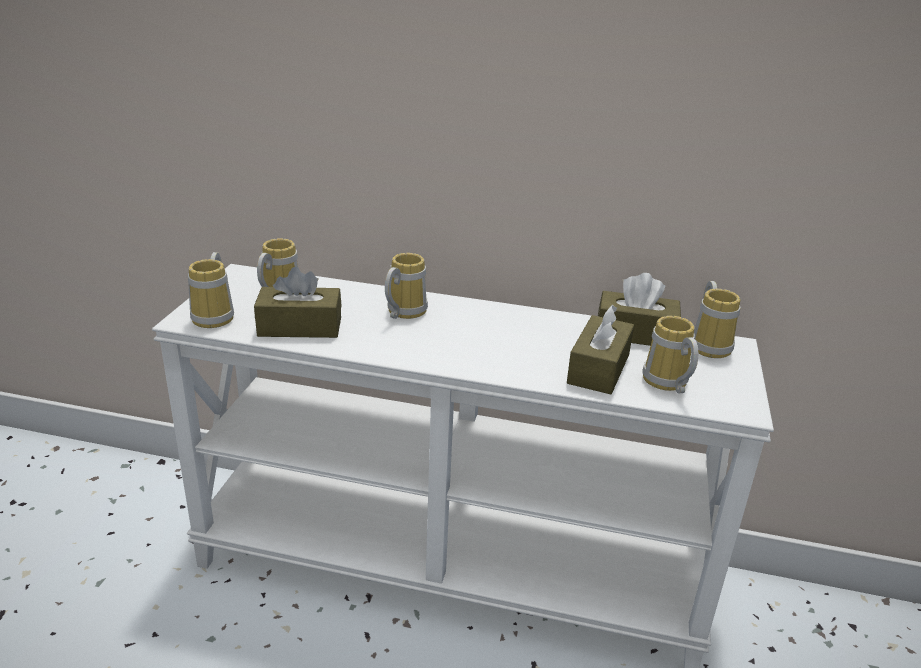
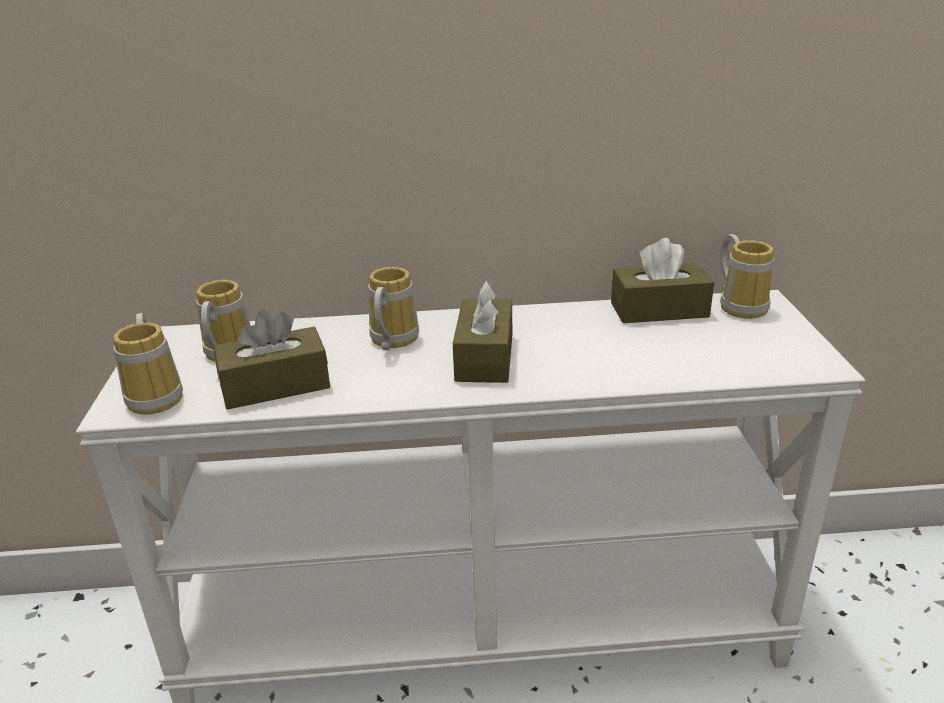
camera: 15 degrees left, 0 degrees up
(598, 369) = (648, 356): brown tissue box -> brown tissue box (484, 357)
(665, 384) = (727, 356): mug -> none

